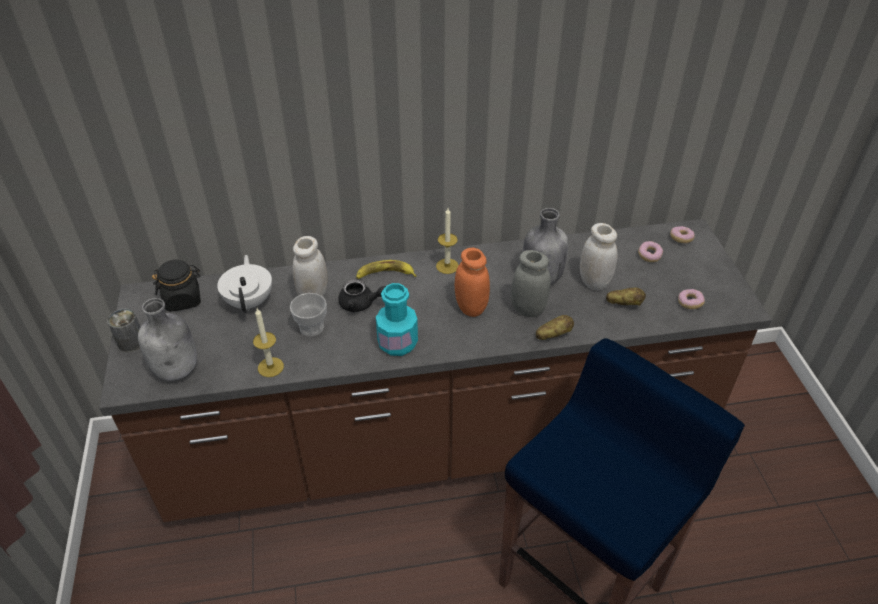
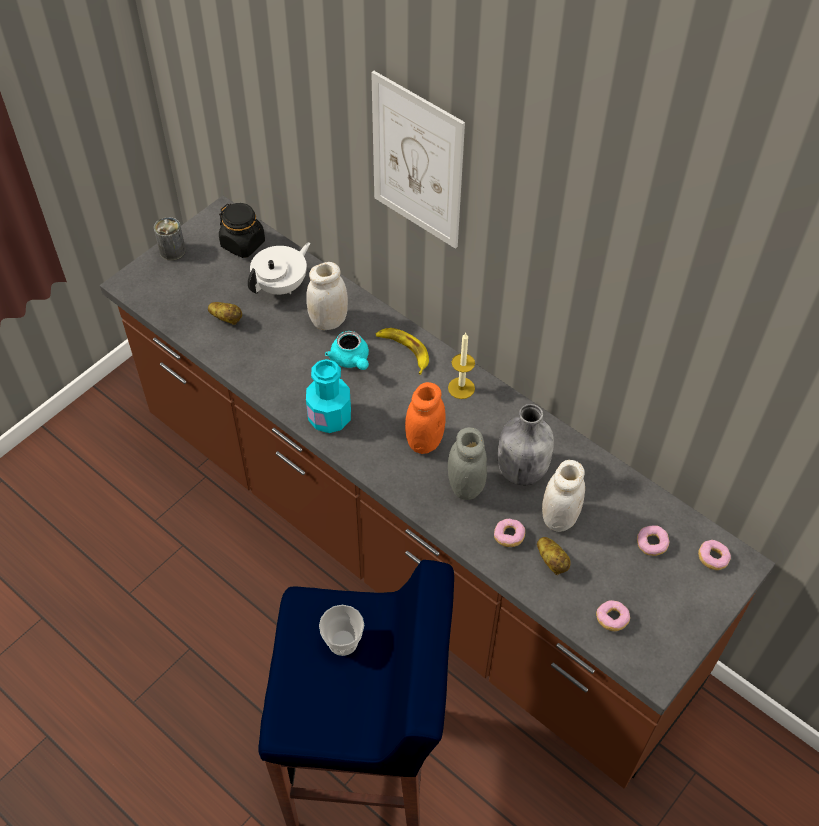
camera: 50 degrees right, 10 degrees up
(177, 369) = (172, 299): grey bottle -> none
(270, 367) = (226, 353): candle -> none
(311, 327) = (292, 347): cup -> cup (343, 642)
(345, 97) = (417, 162): none -> picture
(361, 304) = (351, 360): black teapot -> turquoise teapot
(553, 335) = (450, 526): potato -> potato (226, 318)
(587, 312) = (509, 536): none -> donut

